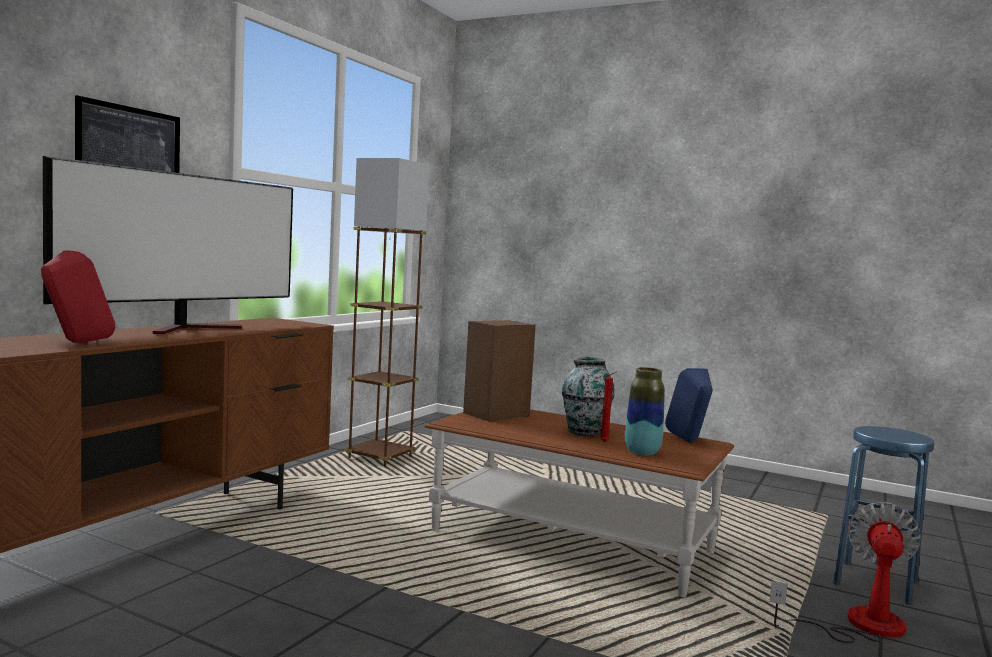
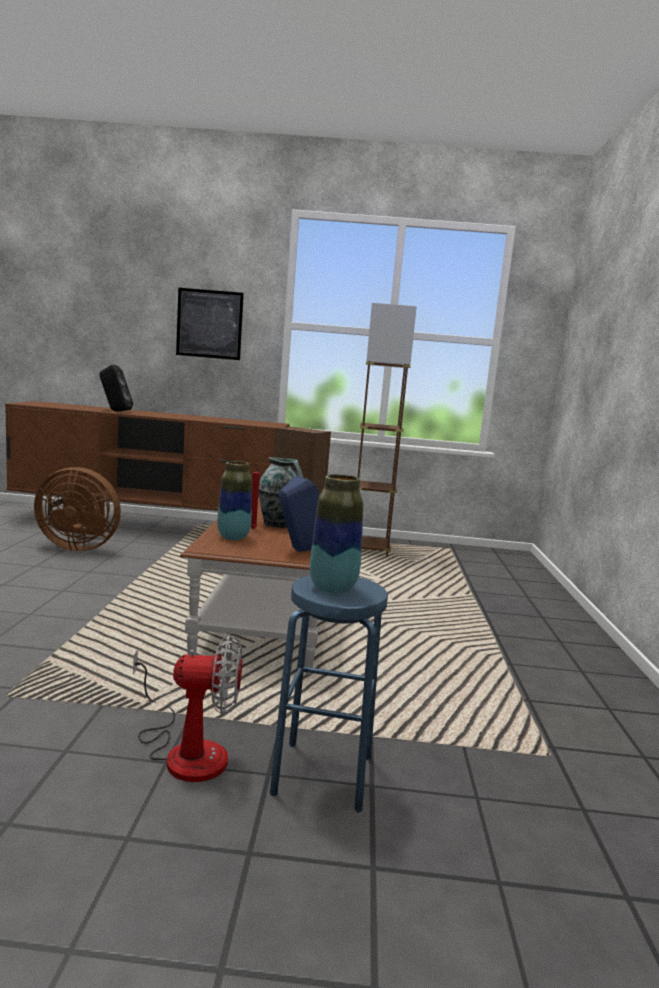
camera: 65 degrees right, 5 degrees up
(76, 343) = (115, 411): red speaker -> black speaker
(178, 616) = (79, 546): none -> brown fan
(192, 329) = (198, 417): television -> none
(897, 435) = (332, 589): none -> vase

